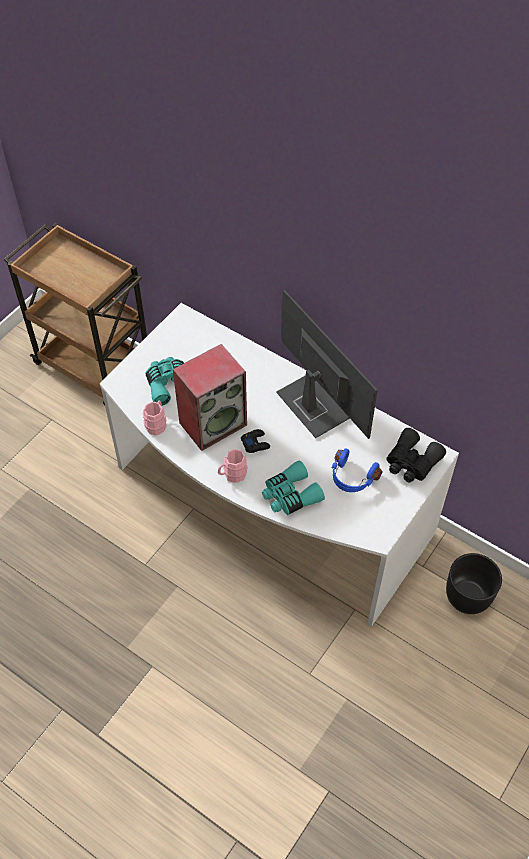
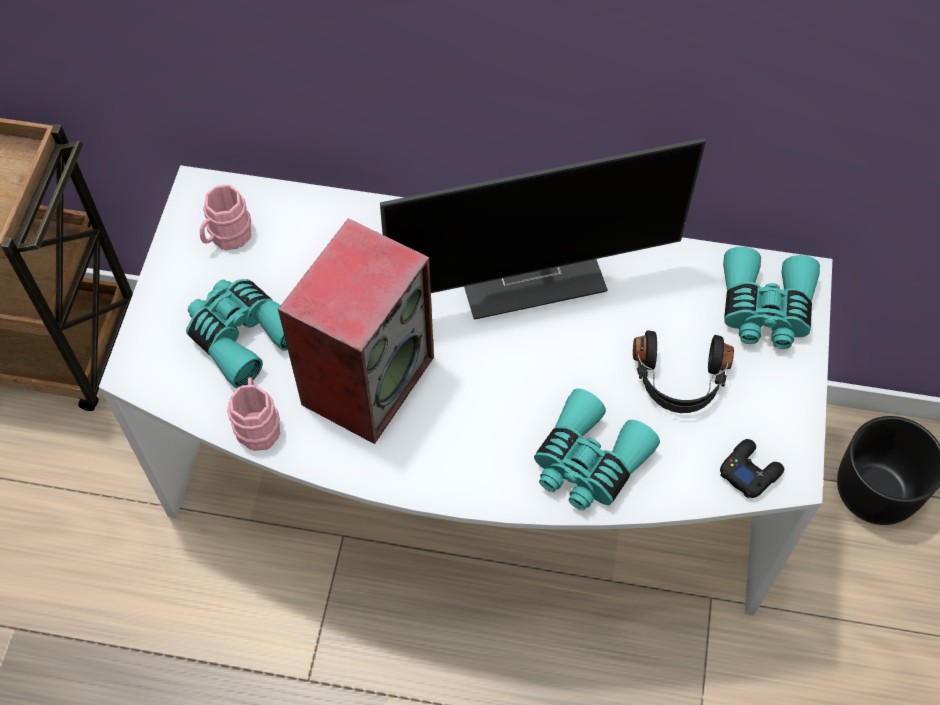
camera: 25 degrees left, 5 degrees up
(232, 474) = (459, 467): pink mug -> pink mug (227, 237)
(255, 443) = (469, 386): black game controller -> black game controller (750, 471)
(312, 405) = (531, 270): monitor -> monitor turned 135 degrees clockwise
(352, 477) = (679, 381): blue headphones -> black headphones
(411, 462) = (765, 309): black binoculars -> turquoise binoculars

